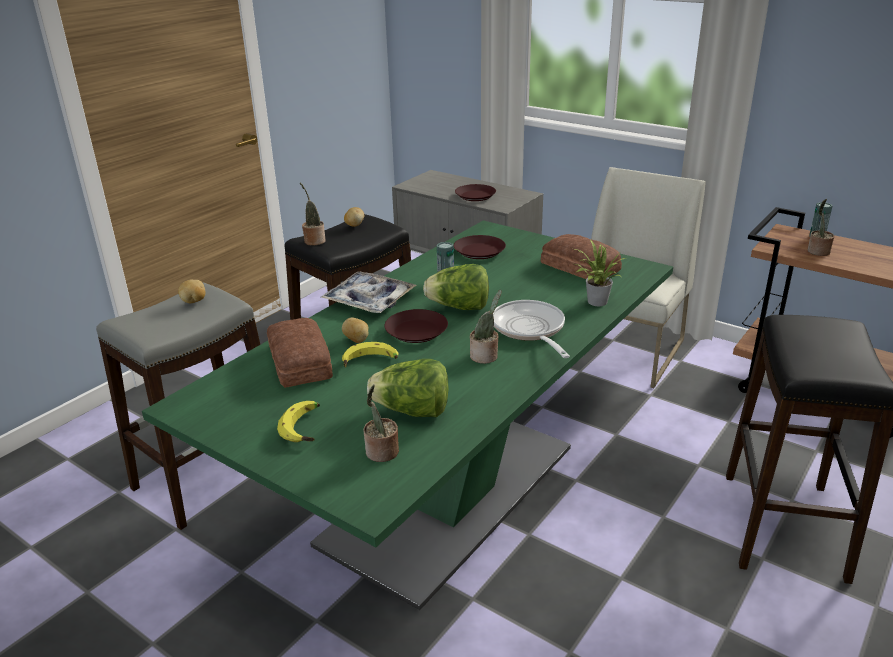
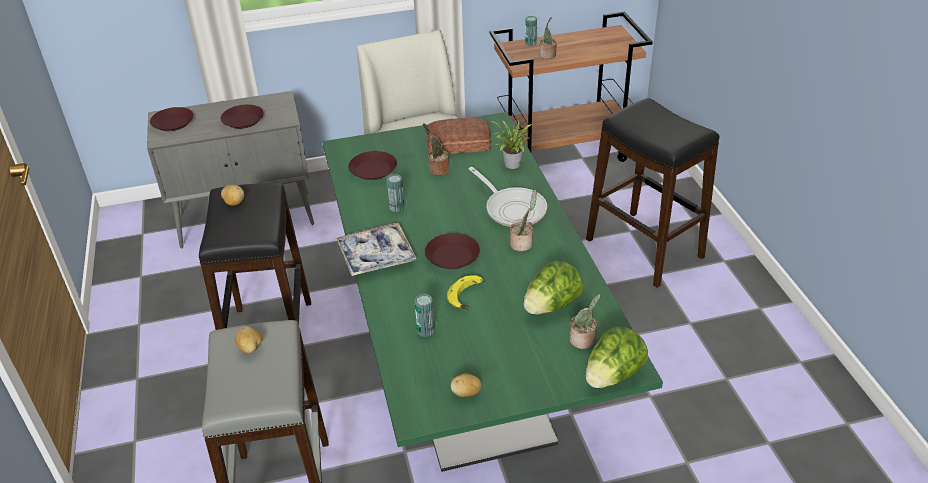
camera: 50 degrees left, 10 degrees up
(298, 362) = (426, 330): bread -> can
(305, 428) = (518, 362): banana -> none
(314, 241) = (232, 236): potted plant -> potted plant (437, 170)
(357, 340) = (429, 289): potato -> potato (466, 393)
(432, 180) = (172, 123): none -> brown plate
(459, 307) = (444, 221): lettuce -> lettuce (612, 375)
(530, 330) = (512, 209): frying pan -> frying pan turned 150 degrees counterclockwise

